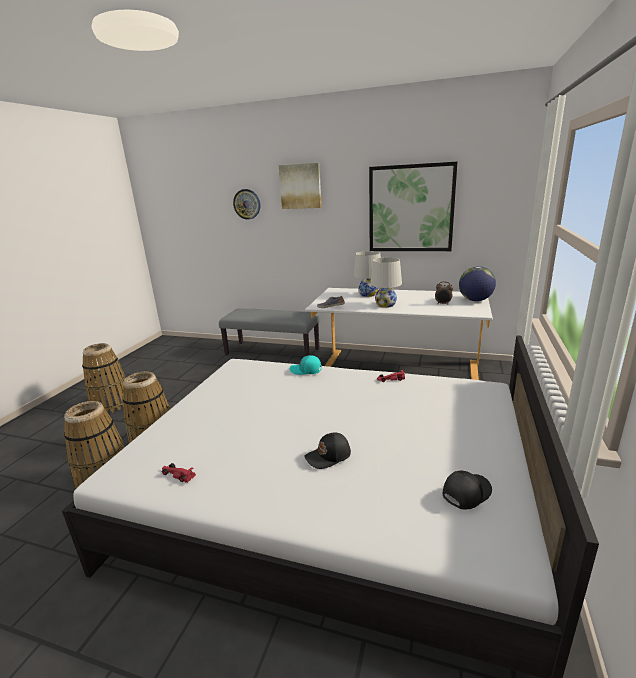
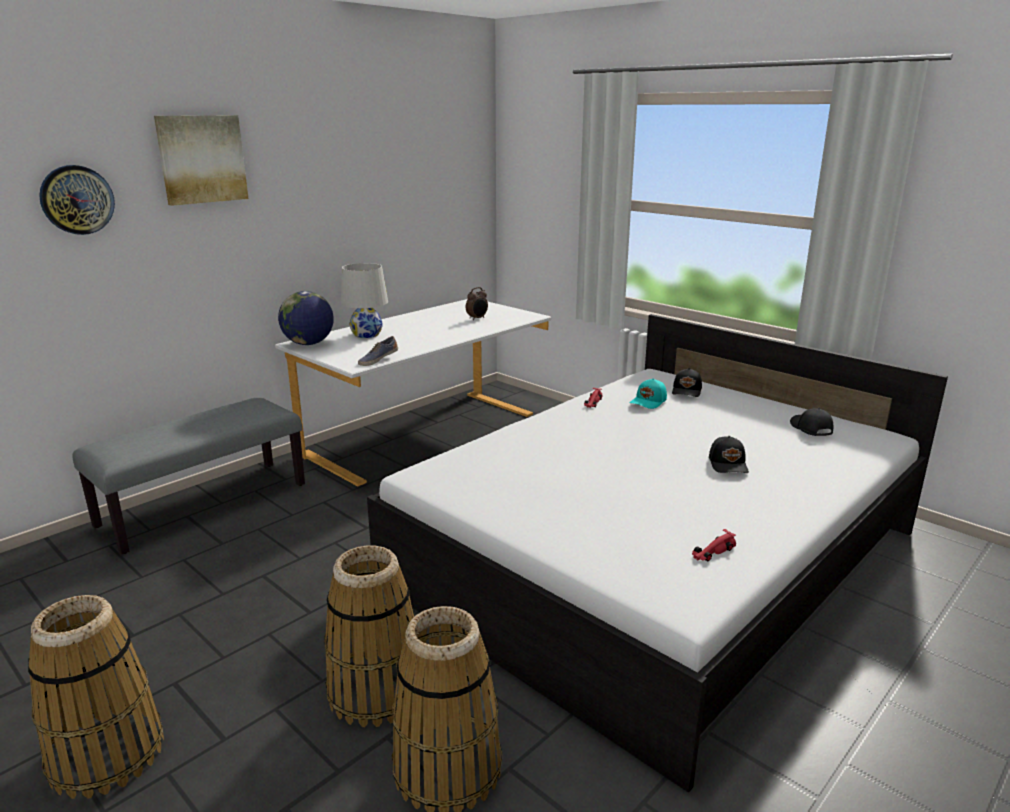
camera: 65 degrees left, 0 degrees up
(306, 370) = (513, 435): turquoise cap -> turquoise cap (649, 402)
(385, 305) = (429, 337): white table lamp -> none
(411, 209) = (378, 193): picture -> none
(466, 408) = (687, 391): none -> black cap
(475, 300) = (490, 307): globe -> globe (308, 344)

